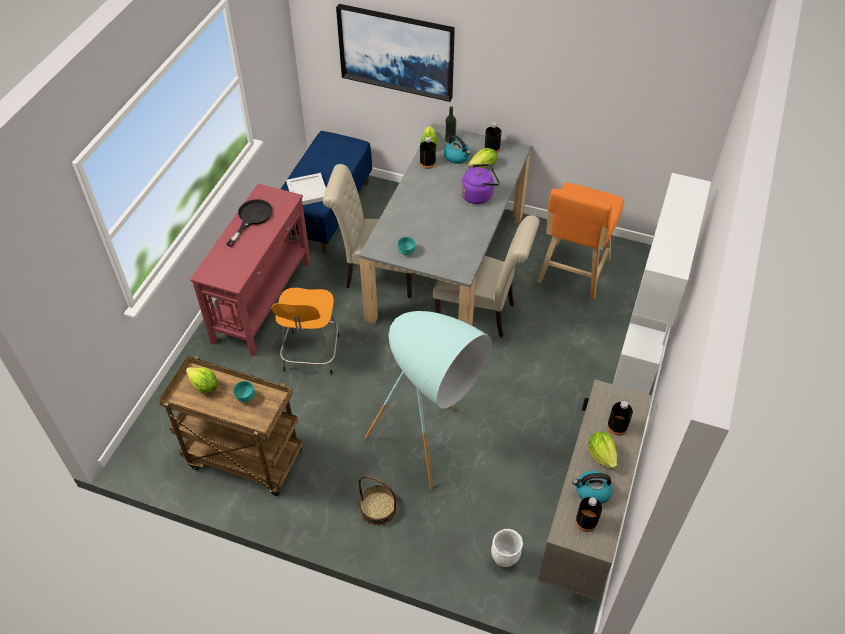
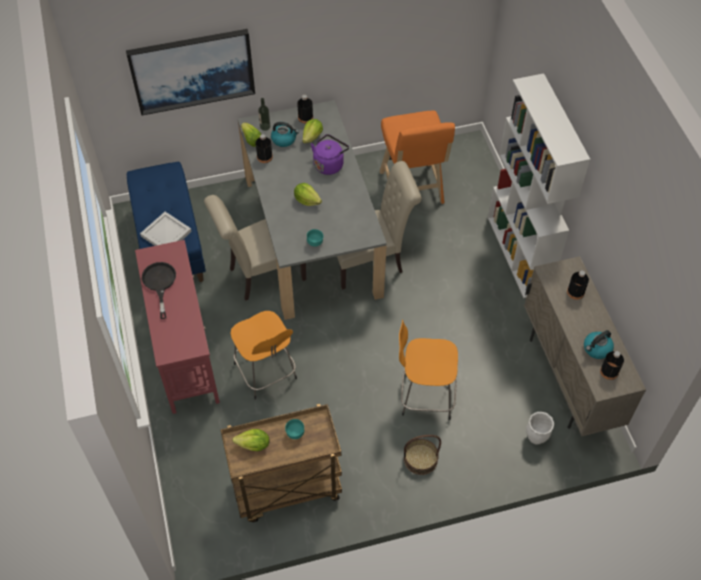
camera: 35 degrees left, 5 degrees up
(430, 455) = (424, 396): turquoise floor lamp -> orange stool
(601, 455) = (582, 319): lettuce -> lettuce (307, 200)

